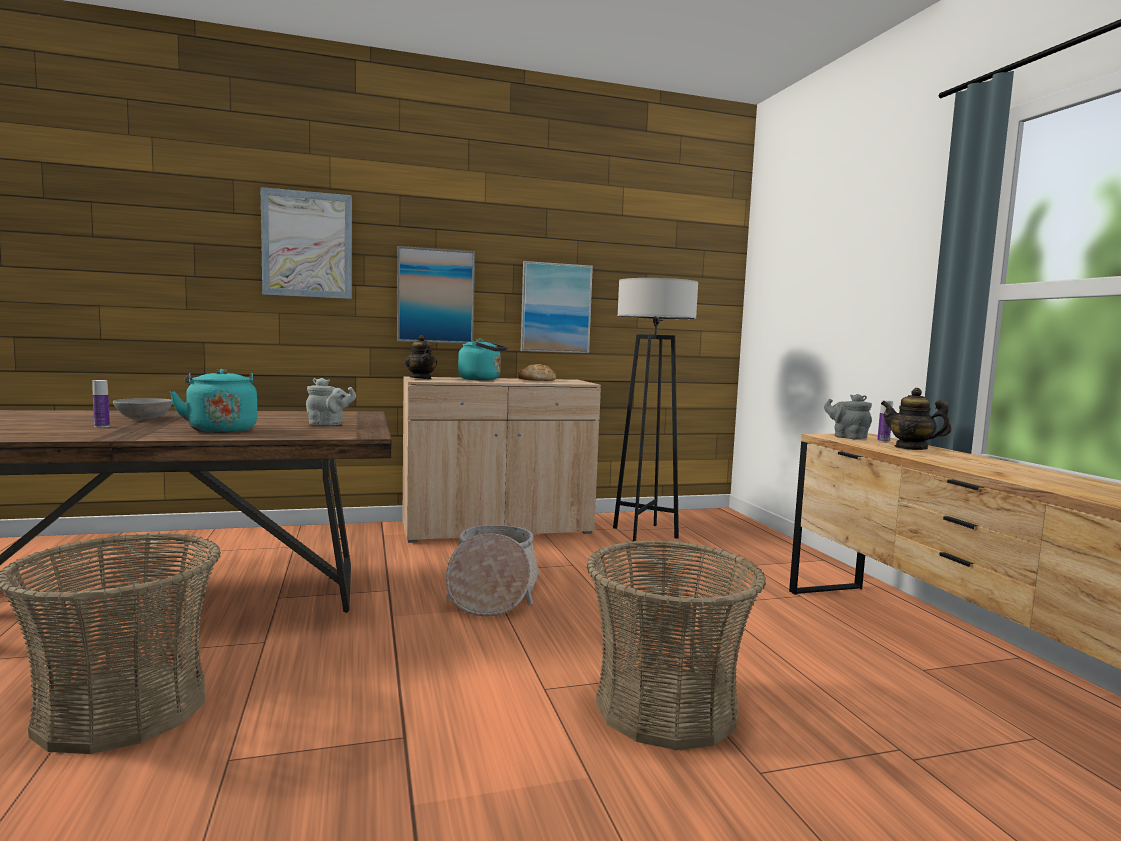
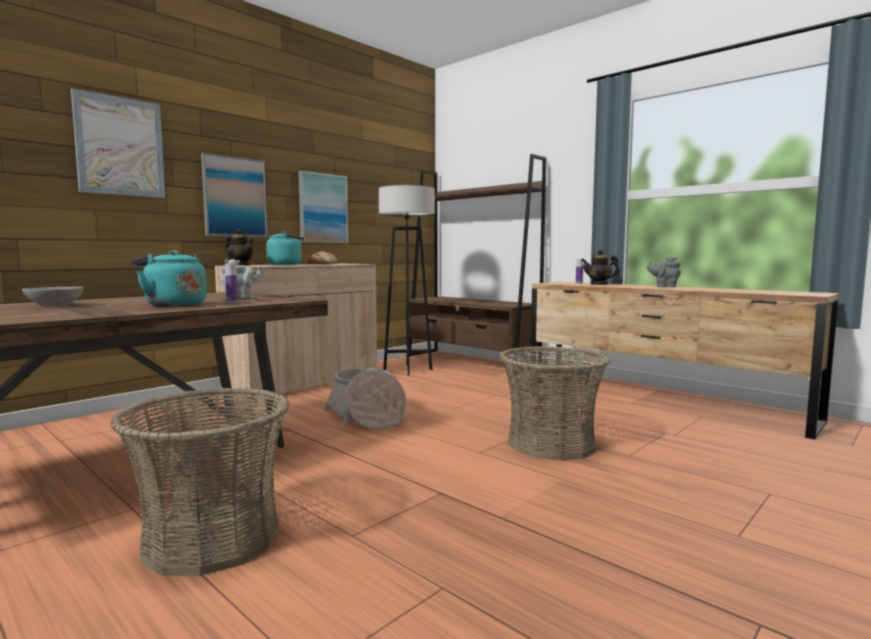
camera: 30 degrees left, 0 degrees up
(102, 426) = (47, 311): bottle -> bottle (232, 301)
(751, 536) = (471, 362): none -> brown bookcase
(847, 437) = (558, 283): grey teapot -> grey teapot (664, 286)

